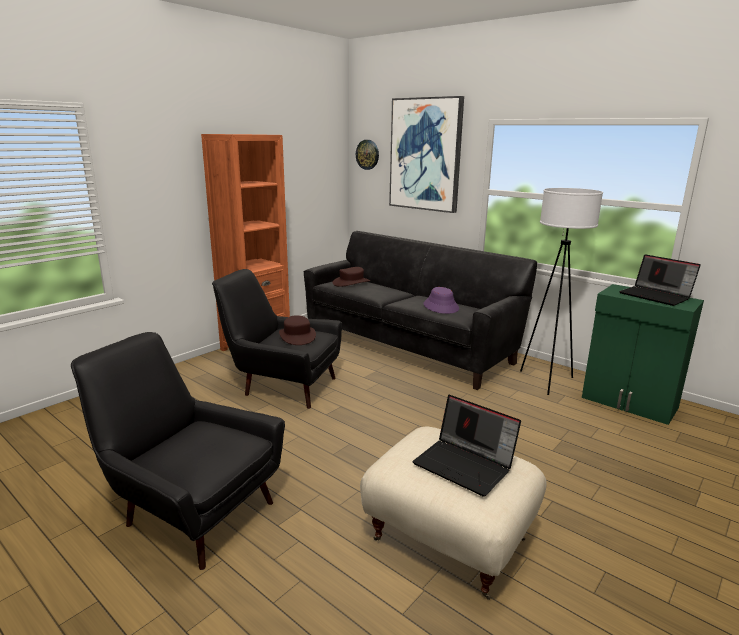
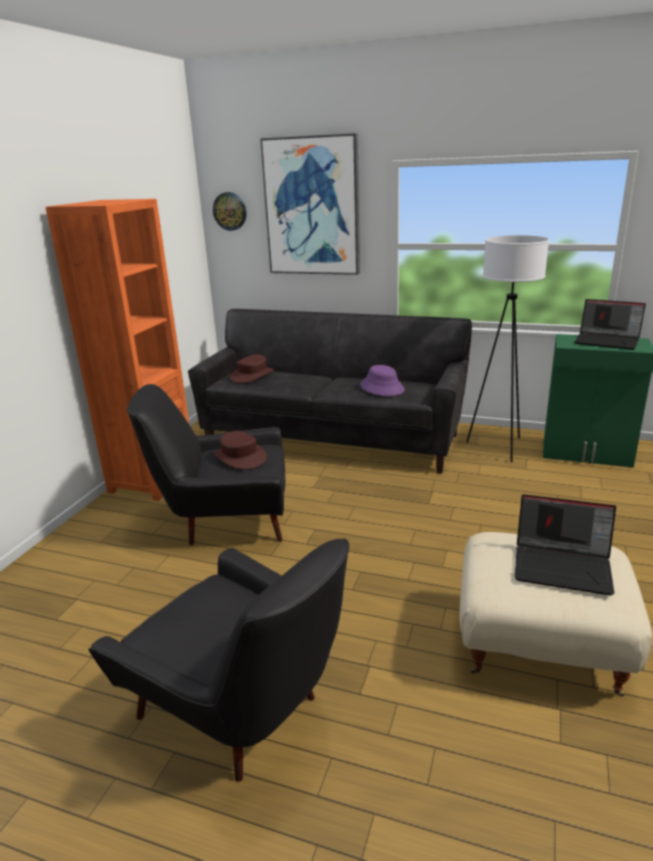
camera: 20 degrees left, 5 degrees up
(189, 511) = (242, 713): black armchair -> black armchair turned 150 degrees counterclockwise

